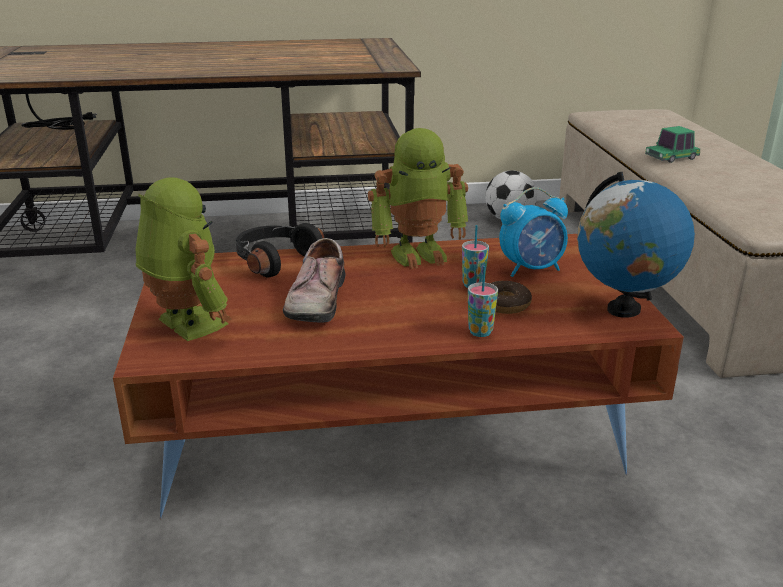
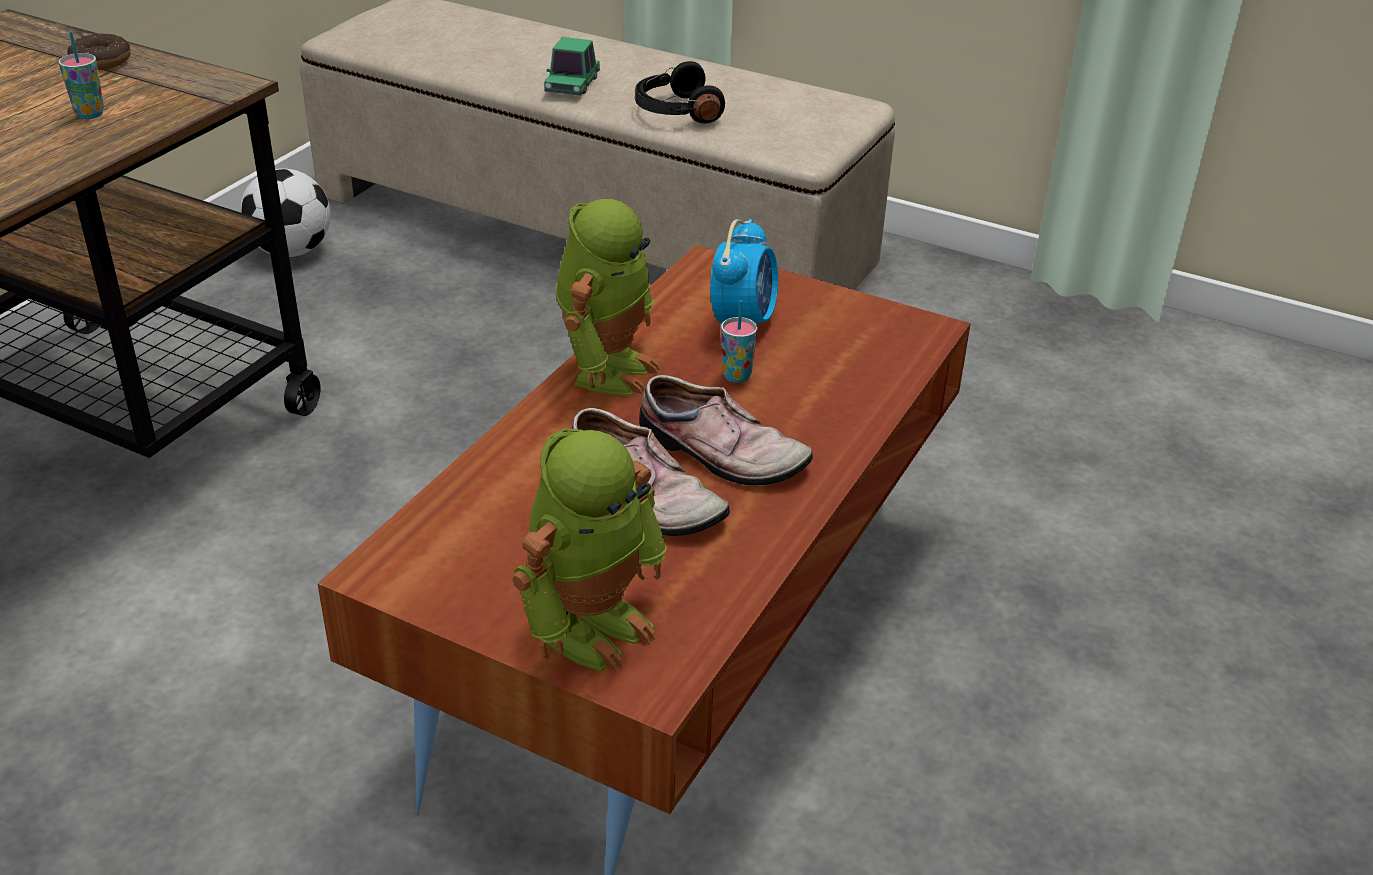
camera: 55 degrees left, 10 degrees up
(186, 324) = (591, 625): toy robot -> toy robot turned 135 degrees clockwise
(274, 260) = (482, 482): black headphones -> black headphones (676, 111)
(387, 306) = (719, 454): none -> shoe
(480, 332) = (845, 424): cup -> cup (90, 114)
(505, 304) = (803, 380): donut -> donut (101, 61)
(623, 310) = (889, 322): globe -> none

